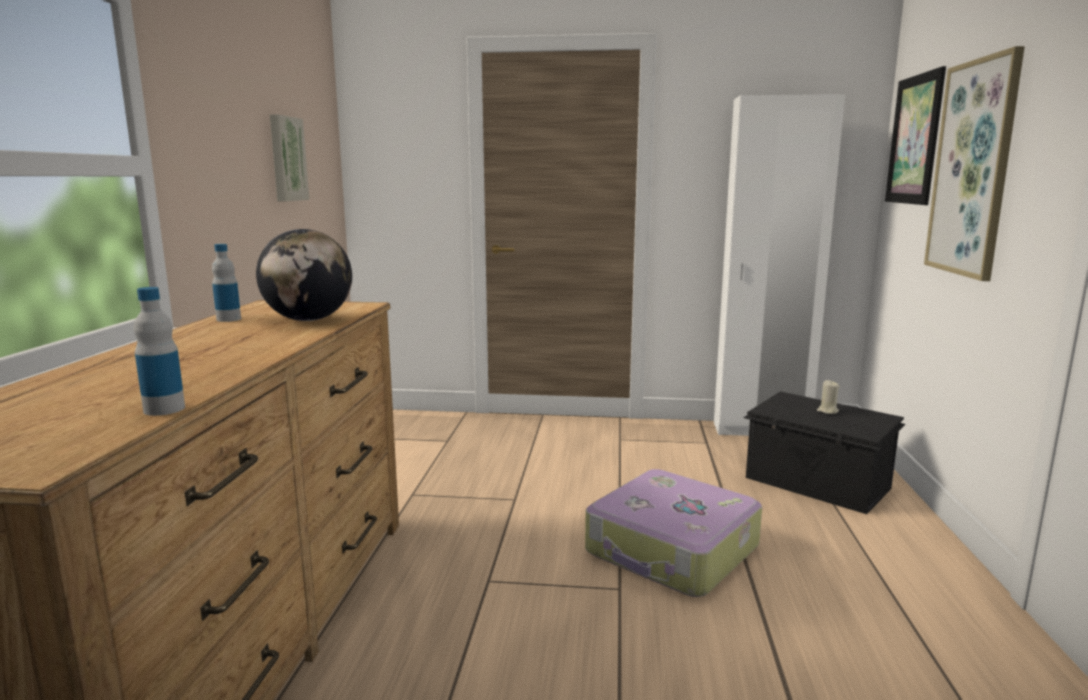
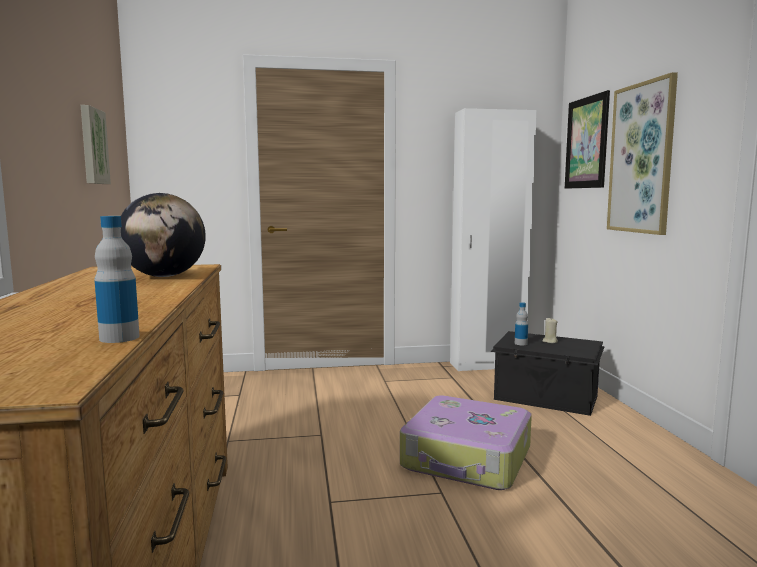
camera: 15 degrees left, 5 degrees down
(228, 319) = (83, 279): bottle -> bottle (520, 343)

